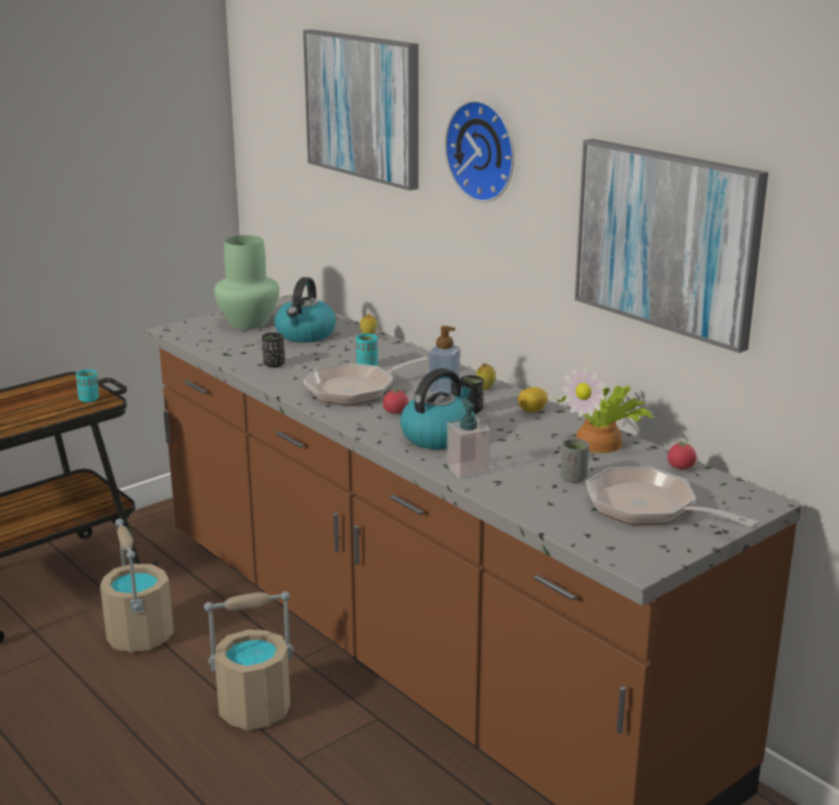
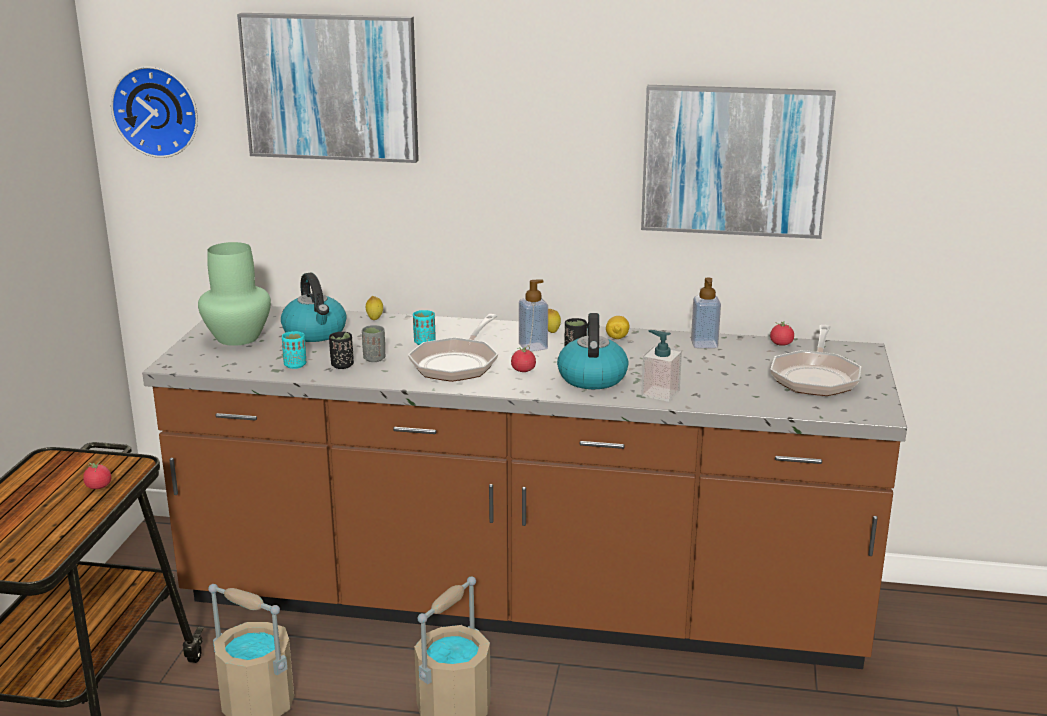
camera: 40 degrees left, 0 degrees up
(63, 409) = (98, 487): none -> tomato
(89, 399) = (110, 469): turquoise cup -> turquoise cup (295, 365)
(484, 150) = (511, 111): wall clock -> wall clock (157, 111)
(573, 478) = (736, 374): grey cup -> grey cup (374, 359)
(602, 442) = (704, 344): potted plant -> soap dispenser
(649, 508) = (815, 377): frying pan -> frying pan turned 75 degrees counterclockwise

